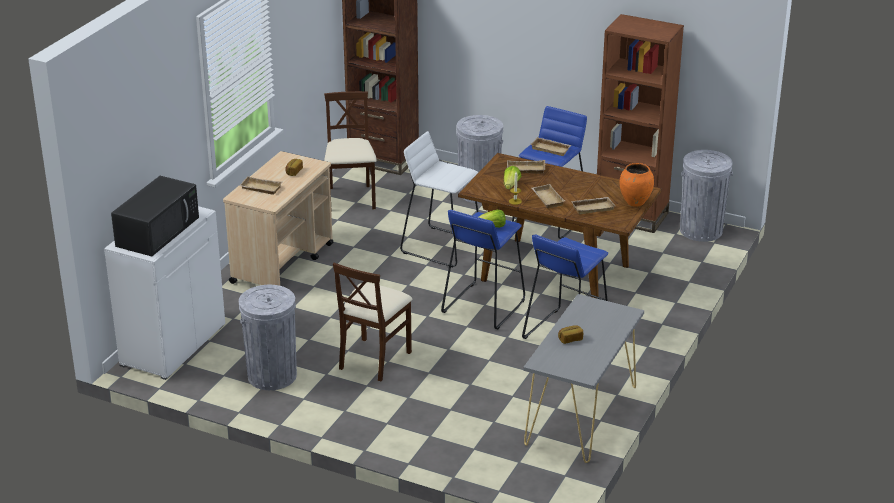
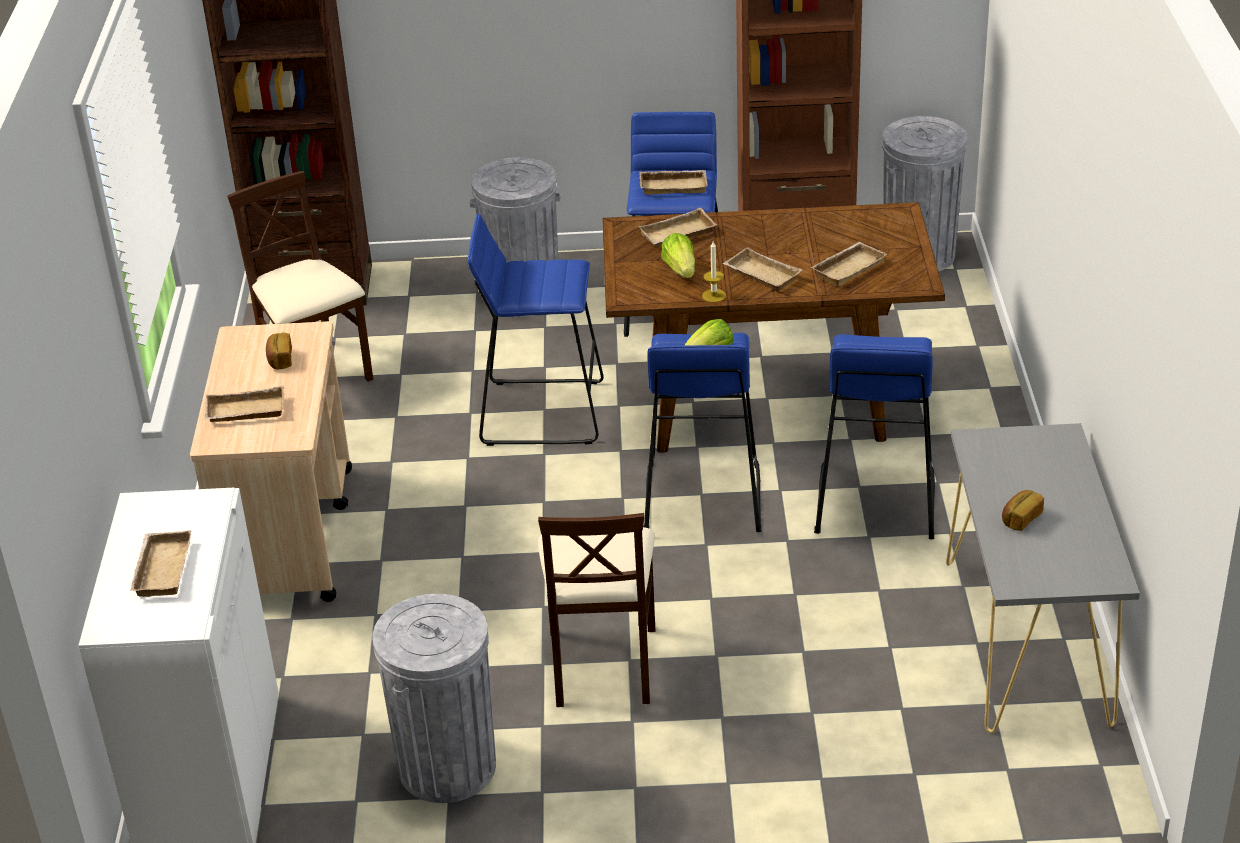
camera: 25 degrees left, 5 degrees up
(158, 231) = (160, 568): black microwave -> beige tray
(441, 246) = (541, 412): white stool -> blue stool
(635, 203) = (904, 239): orange vase -> none

